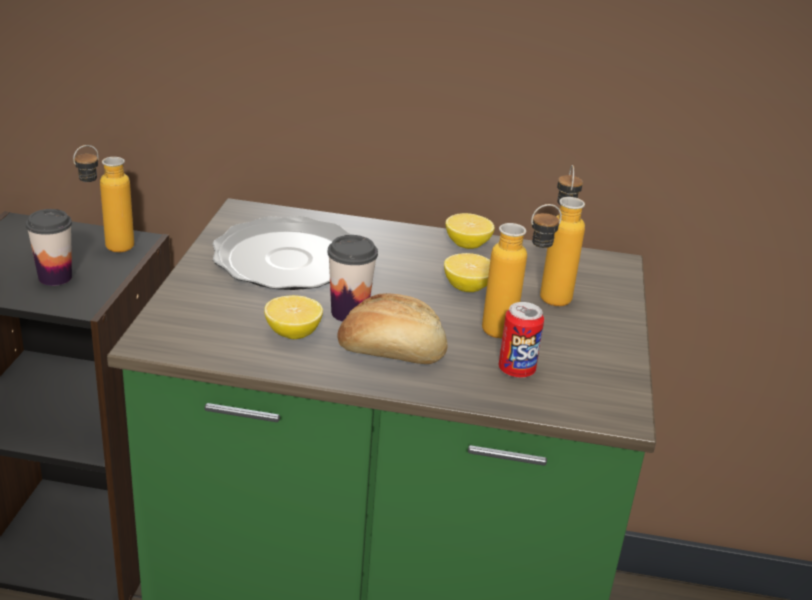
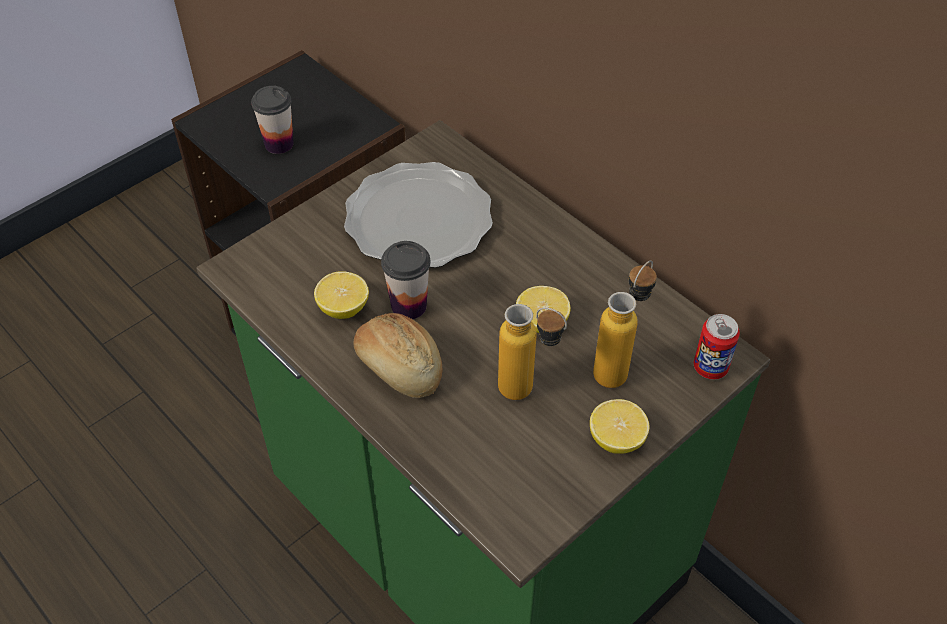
camera: 40 degrees right, 20 degrees up
(108, 249) = (342, 127): bottle -> none
(467, 244) = (598, 268): lemon -> lemon (616, 439)
(516, 370) = (482, 440): can -> can (710, 367)

